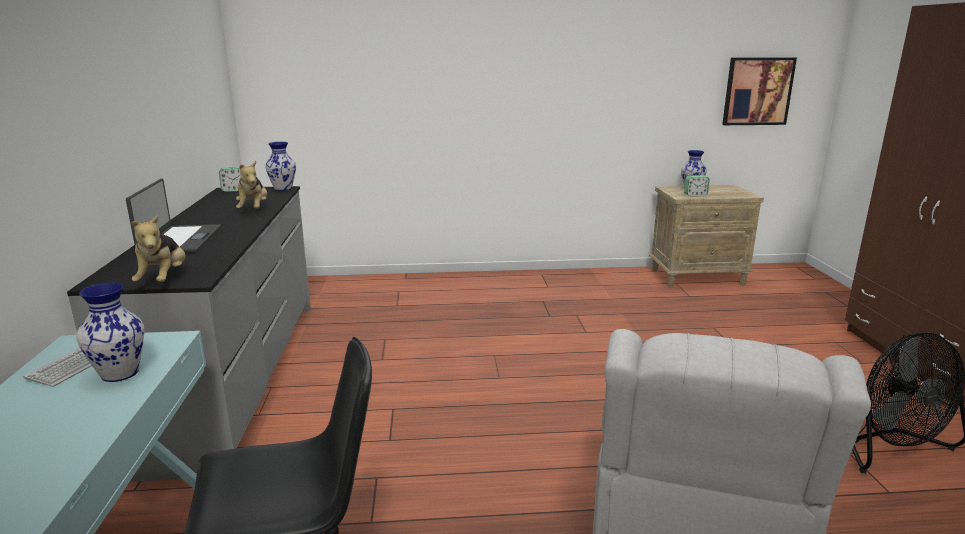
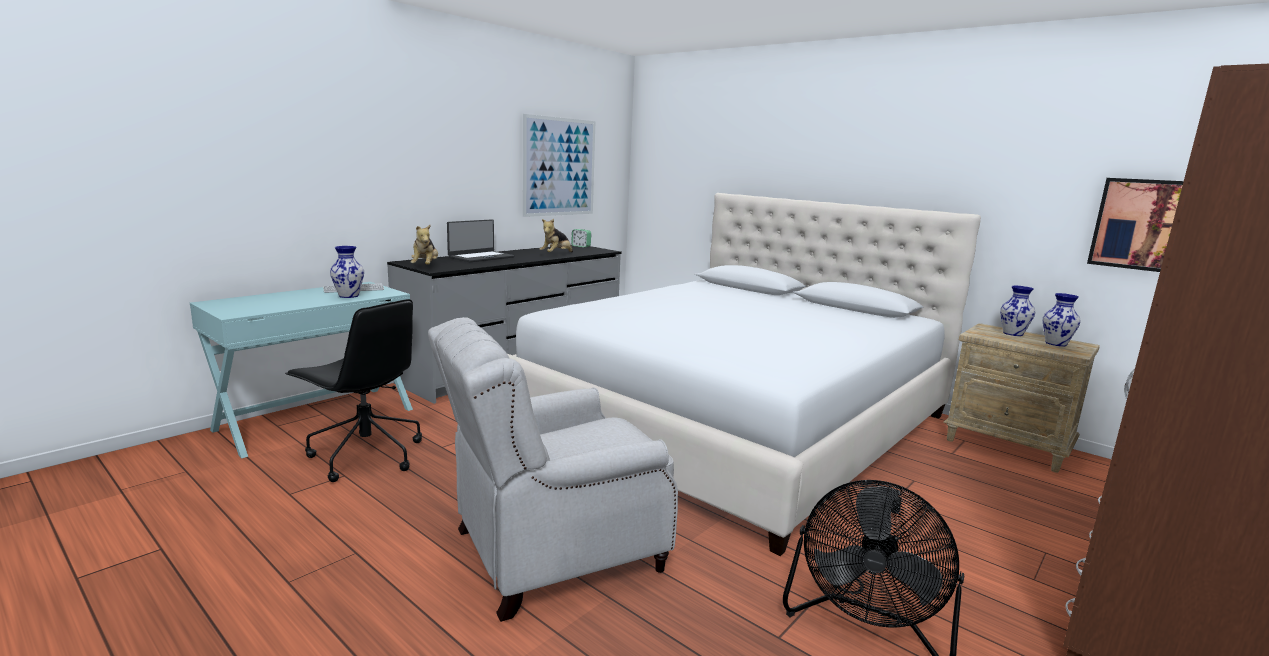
camera: 45 degrees right, 5 degrees down
(164, 279) = (425, 266): plush toy -> plush toy turned 45 degrees counterclockwise
(186, 84) = (559, 167): none -> picture
(283, 189) = (607, 250): vase -> vase (1055, 343)
(539, 335) = (733, 419): none -> white bed
(695, 195) = (997, 337): alarm clock -> none

